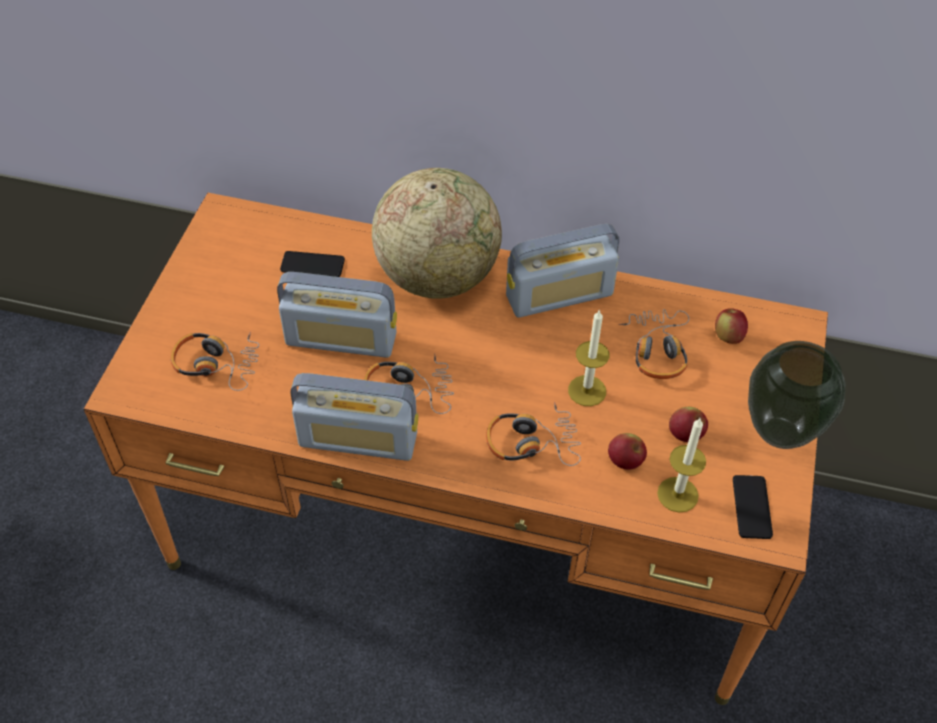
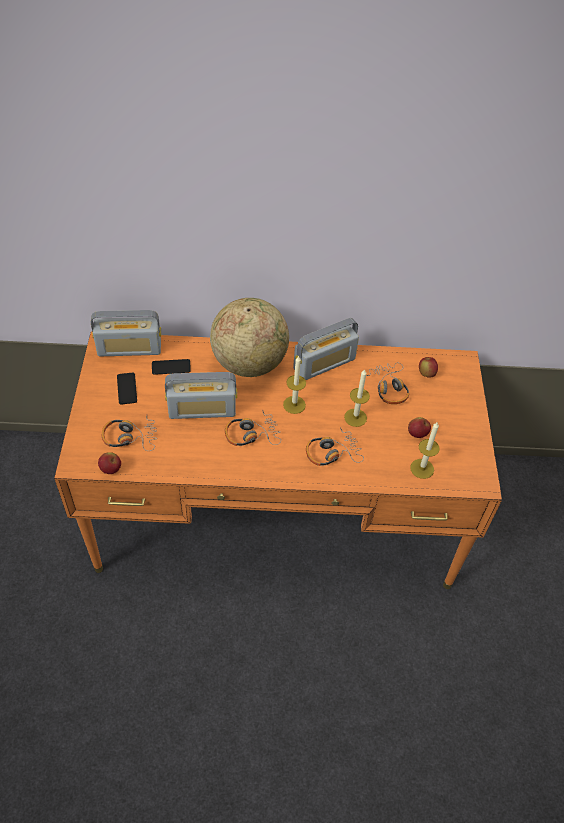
camera: 15 degrees left, 0 degrees up
(358, 439) = (230, 468): radio -> radio (129, 348)
(491, 354) = (294, 405): none -> candle
(625, 461) = (388, 455): apple -> apple (111, 469)
(752, 507) = (464, 468): phone -> phone (127, 388)
(778, 433) = (468, 424): vase -> none

